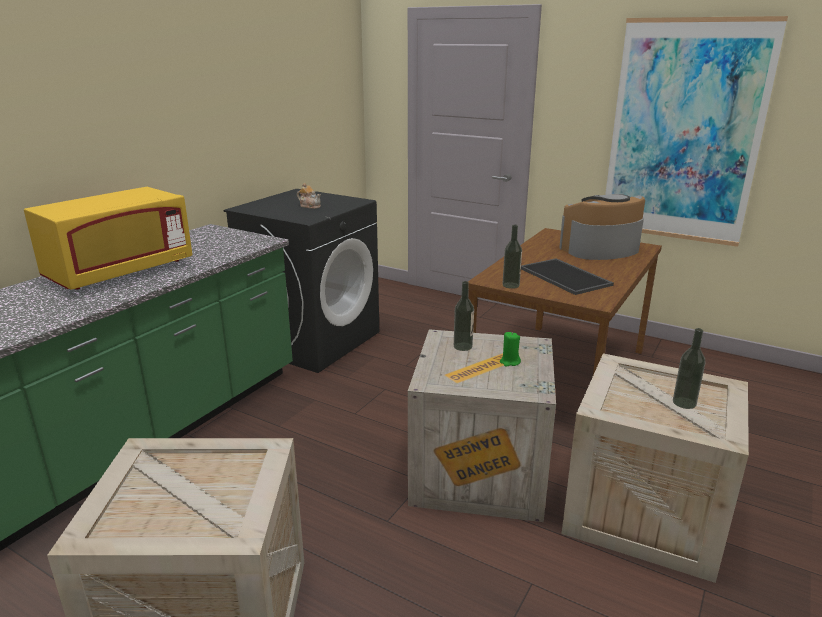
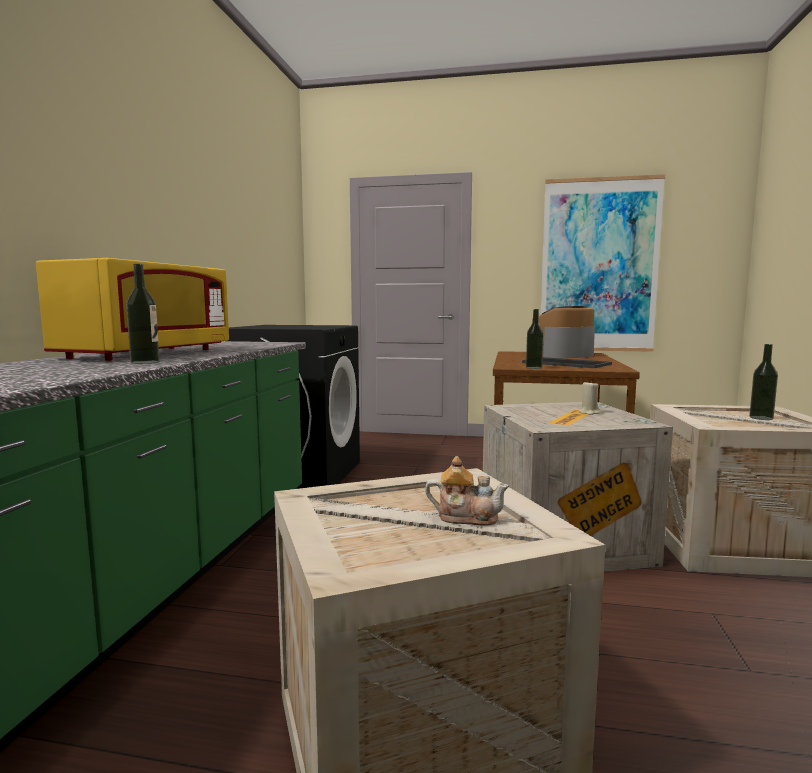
camera: 20 degrees left, 15 degrees down
(310, 206) = (301, 326): teapot -> teapot (466, 517)
(463, 346) = (533, 409): bottle -> bottle (145, 362)
(509, 362) = (589, 413): green candle -> beige candle

